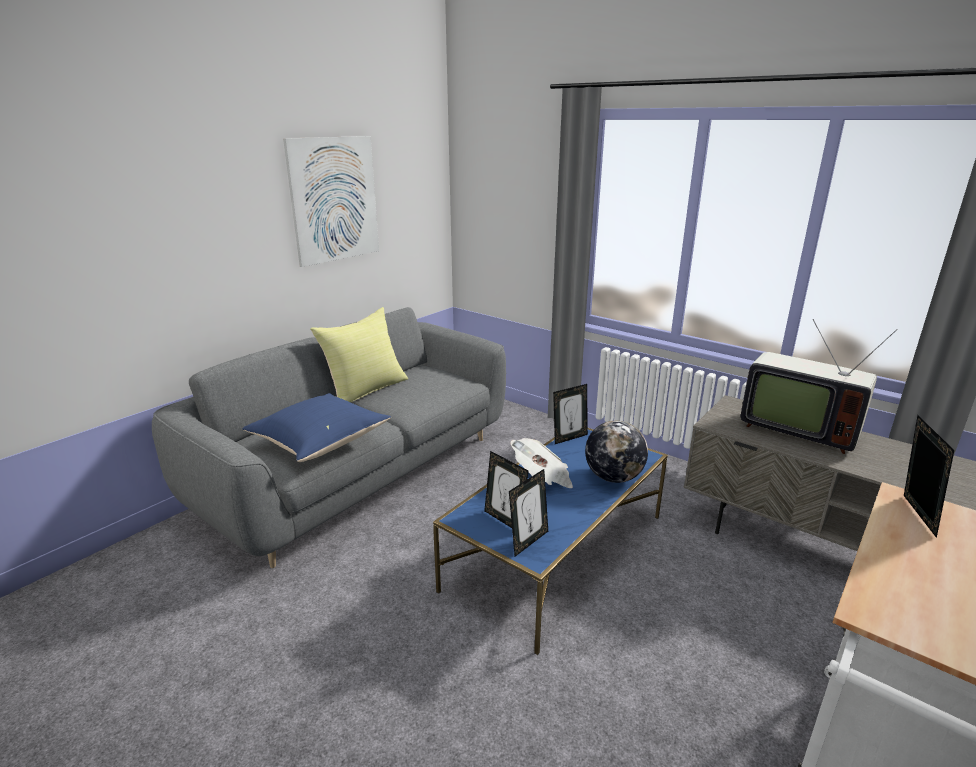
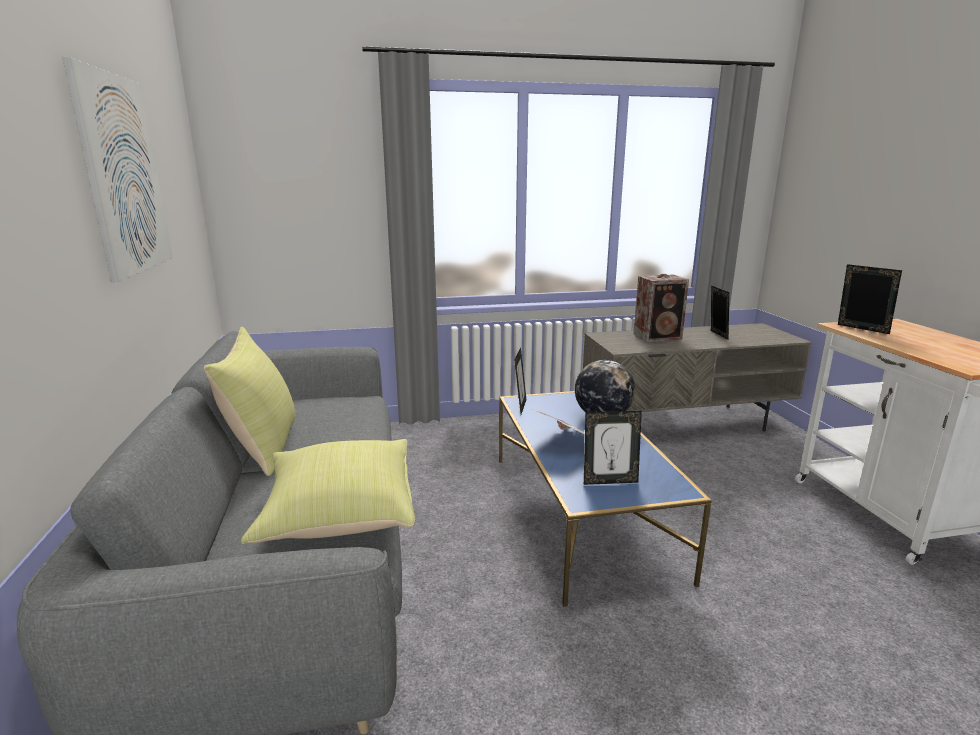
camera: 50 degrees left, 5 degrees down
(320, 442) = (339, 513): blue pillow -> yellow pillow
(528, 541) = (654, 483): picture frame -> picture frame (716, 335)
(797, 429) = (659, 337): television -> speaker

